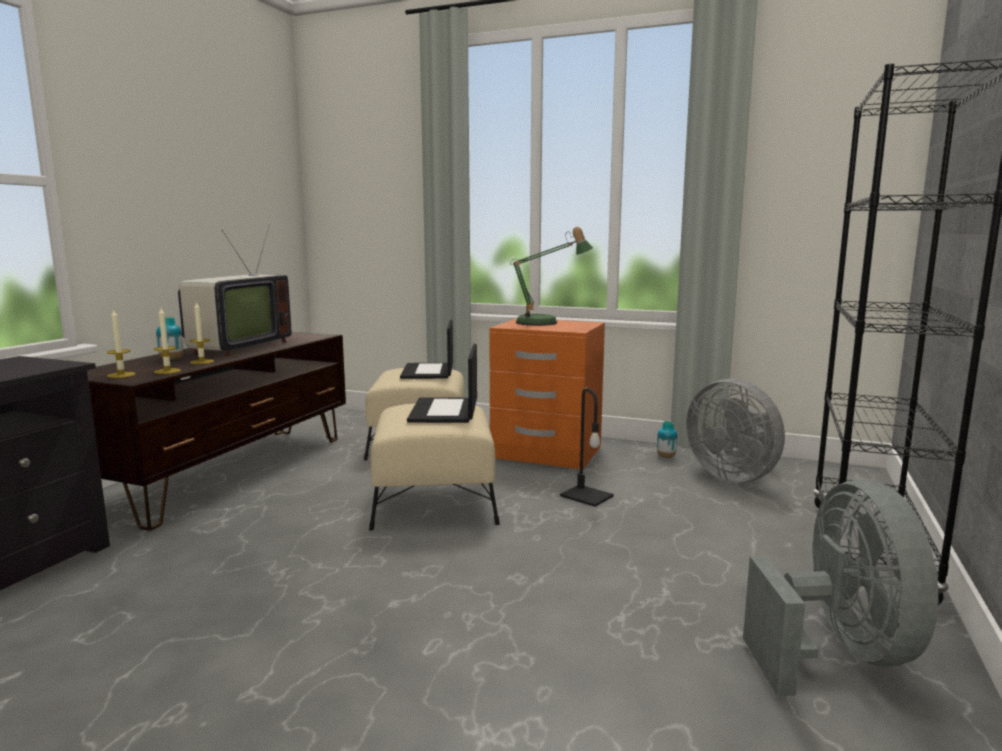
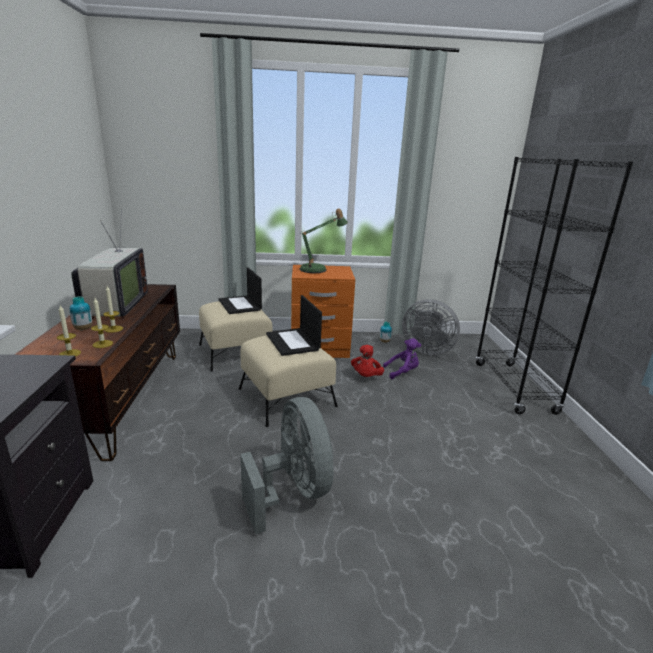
camera: 25 degrees left, 10 degrees up
(585, 496) = (366, 377): black table lamp -> red plush toy
(657, 498) = (402, 372): none -> purple plush toy
(837, 653) = (541, 449): grey fan -> grey fan (293, 491)

